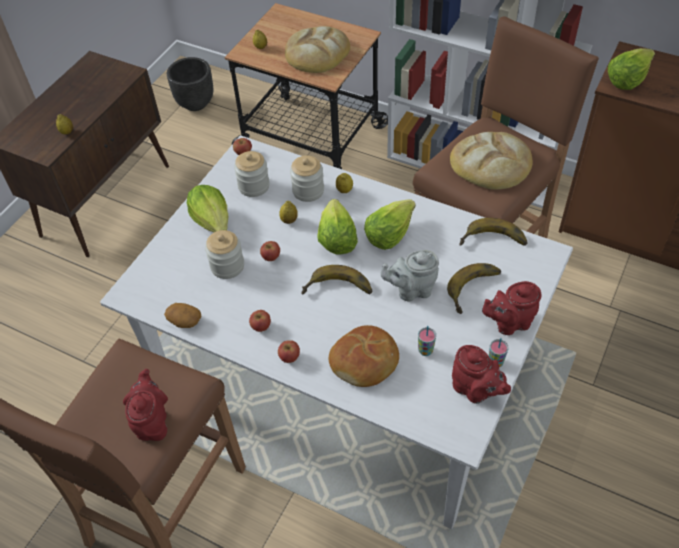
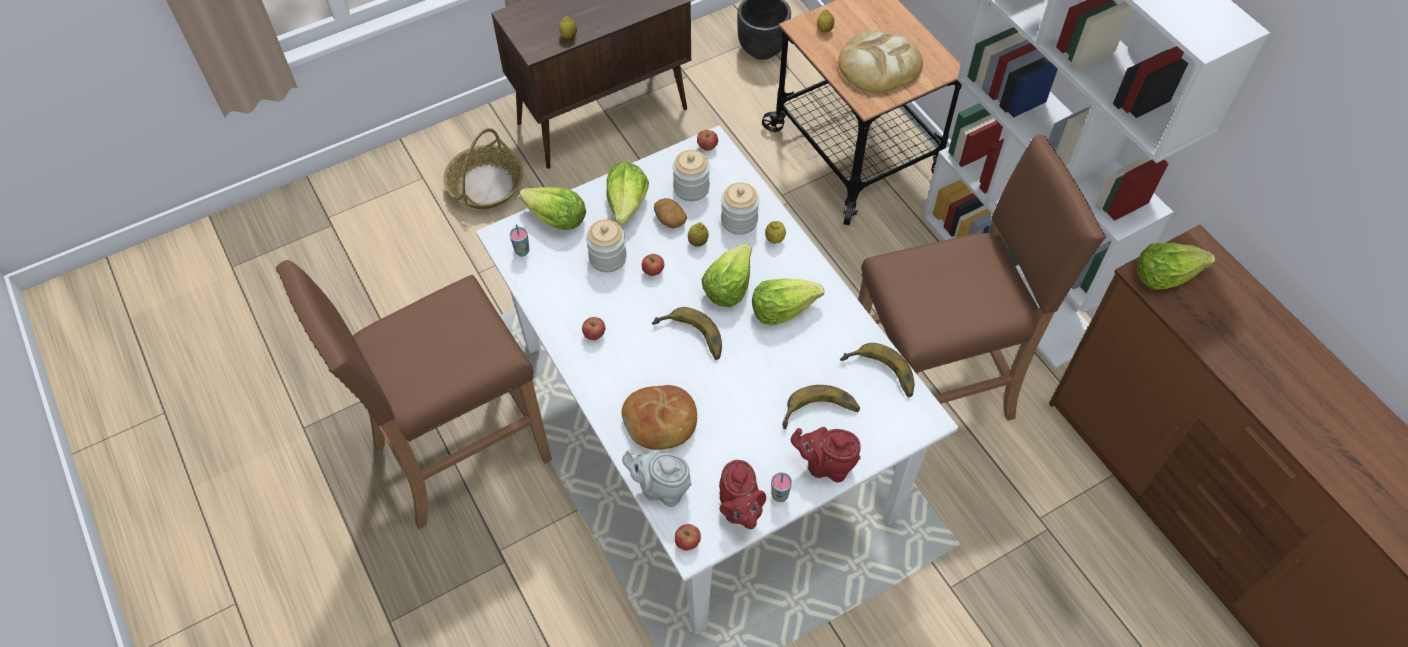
camera: 30 degrees right, 5 degrees up
(44, 293) = (486, 185): none -> basket
(152, 422) = (445, 368): red teapot -> none
(162, 259) = (555, 219): none -> lettuce
(184, 321) = (533, 290): potato -> potato (669, 219)
(290, 357) = (598, 378): apple -> apple (687, 542)
(411, 290) = (758, 378): grey teapot -> grey teapot (661, 488)
(425, 351) = (723, 445): cup -> cup (522, 251)
(491, 164) = (951, 290): bread -> none

